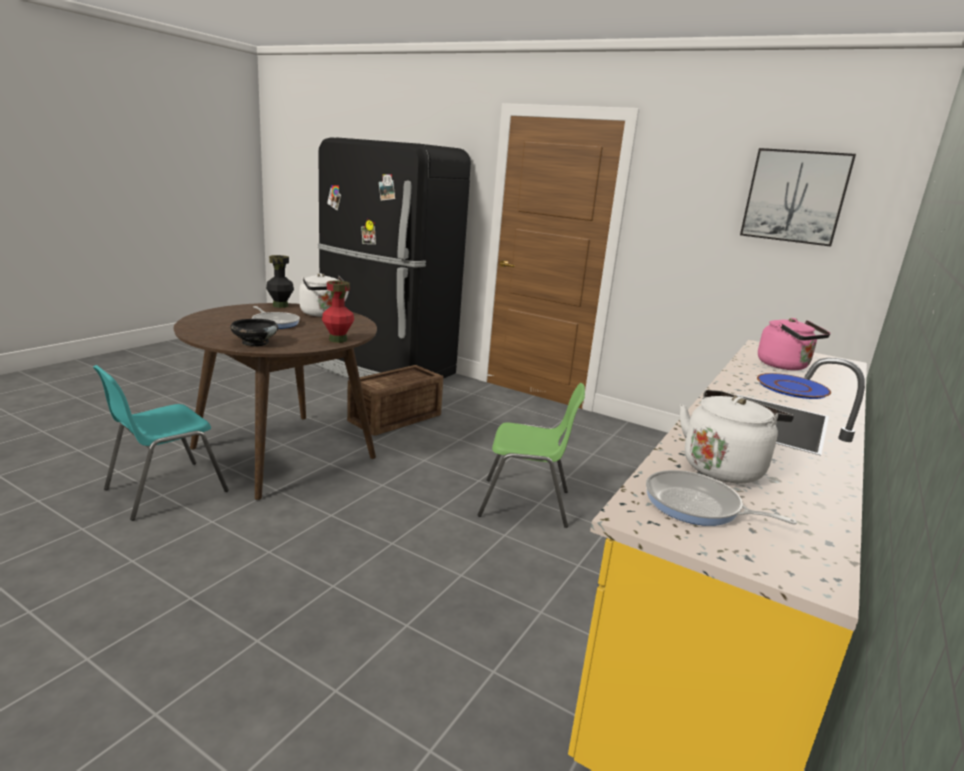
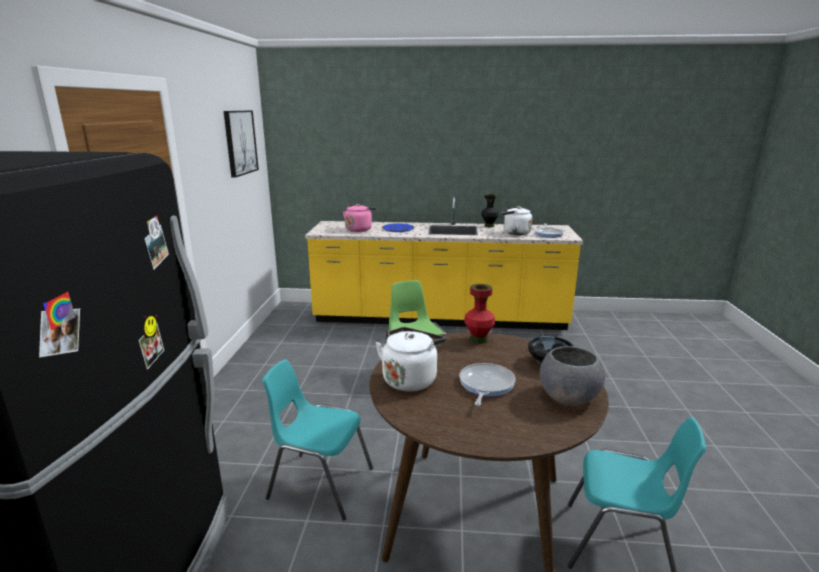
camera: 115 degrees left, 0 degrees up
(211, 332) = (569, 396): none -> grey bowl
(280, 306) = (416, 419): black vase -> black vase (489, 226)
(397, 418) = (319, 483): crate -> turquoise chair

